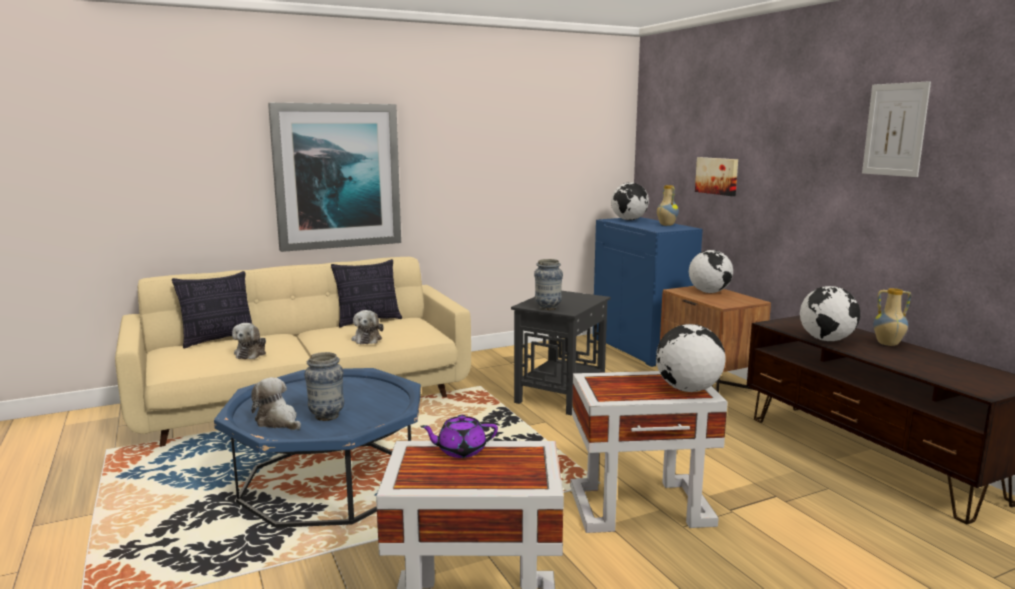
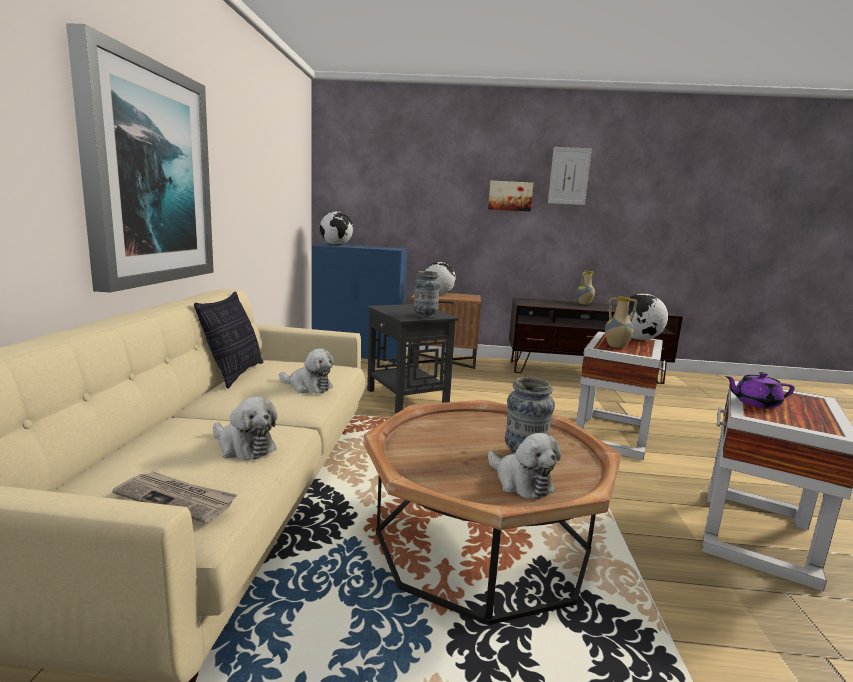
camera: 60 degrees left, 0 degrees up
(183, 359) = (177, 498): none -> newspaper
(219, 339) = (112, 458): pillow -> none
(278, 421) = (521, 482): plush toy -> plush toy turned 105 degrees counterclockwise
(329, 482) = (482, 543): blue coffee table -> brown coffee table
(460, 450) = (755, 403): purple teapot -> purple teapot turned 75 degrees clockwise
(666, 225) = (377, 247): vase -> vase (616, 347)
(717, 176) = (419, 206): picture -> picture (510, 196)
(826, 340) = (567, 306): globe -> none

